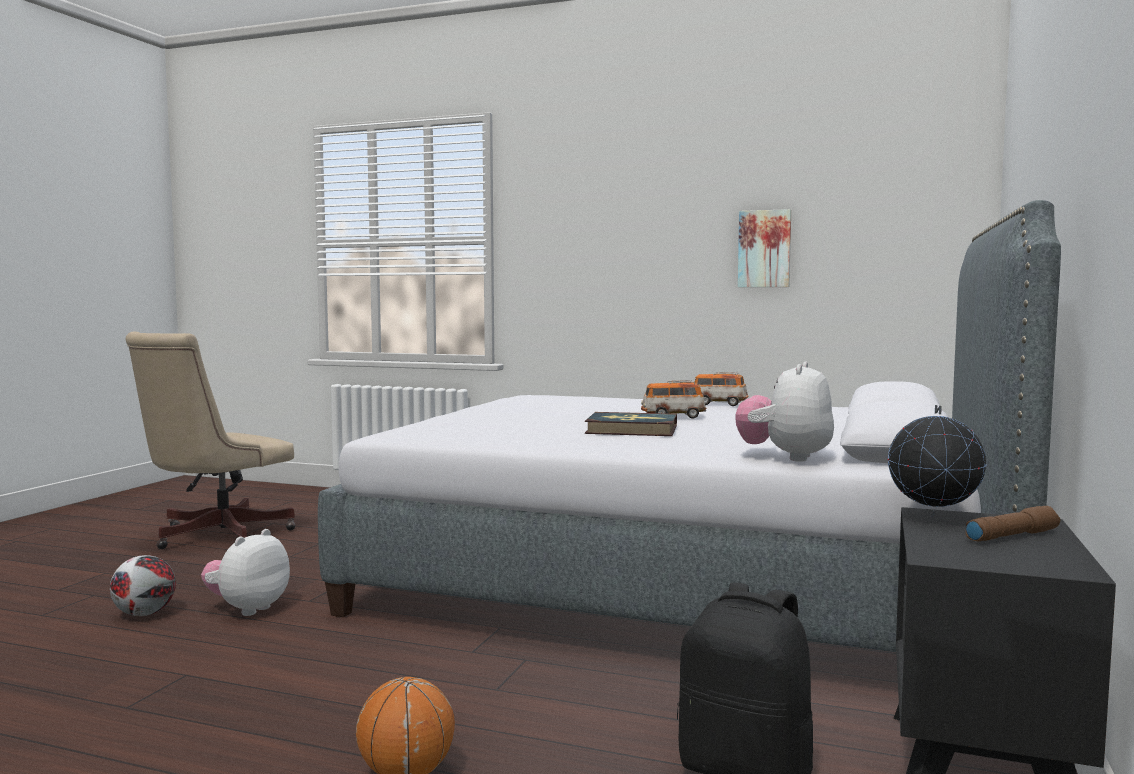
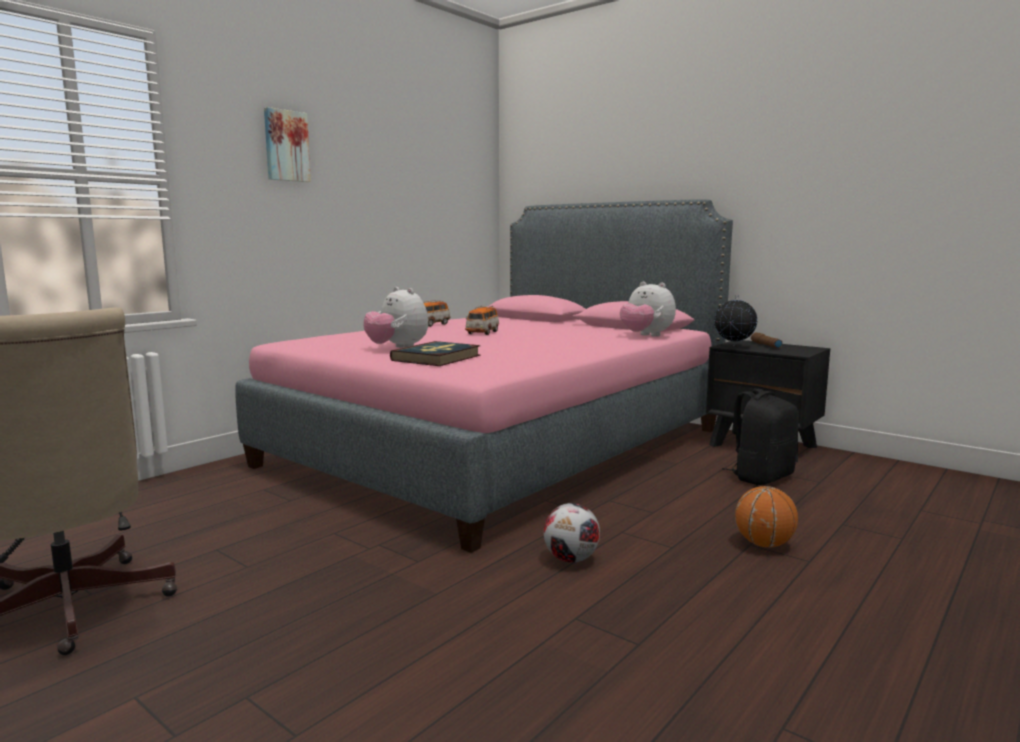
camera: 70 degrees left, 5 degrees up
(144, 614) = (374, 650): football -> football (572, 559)
(247, 609) = (414, 590): plush toy -> plush toy (397, 348)
(632, 429) = (526, 341): book -> book (437, 358)
(686, 582) = (502, 446): grey bed -> pink bed
(764, 249) = (397, 206): picture -> picture (286, 146)

